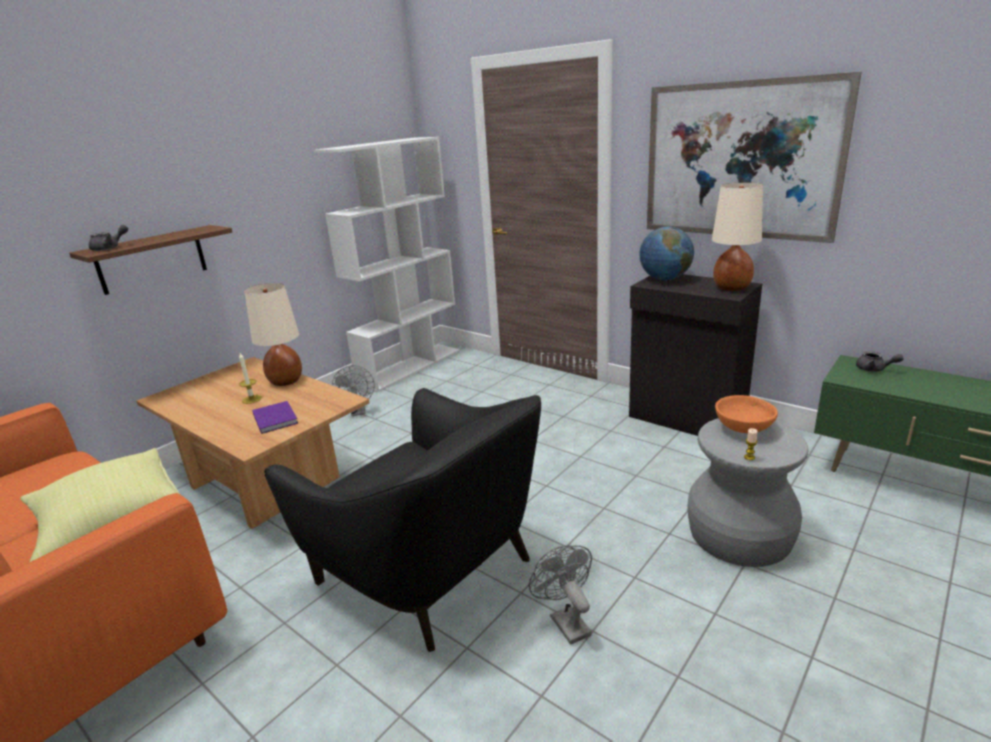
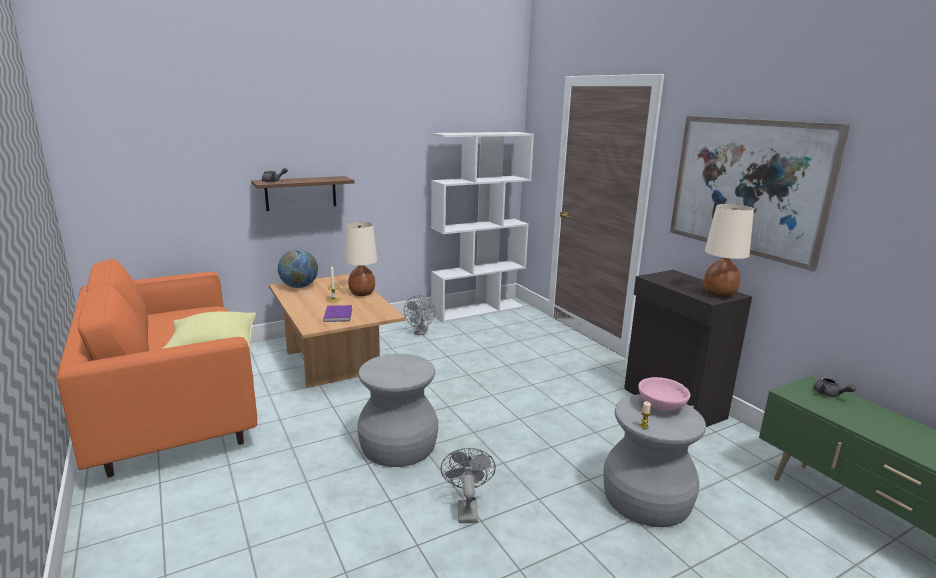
camera: 20 degrees right, 5 degrees down
(428, 569) = (398, 446): black armchair -> grey stool
(665, 279) = (671, 276): globe -> globe (299, 286)
(744, 428) = (662, 406): orange bowl -> pink bowl

